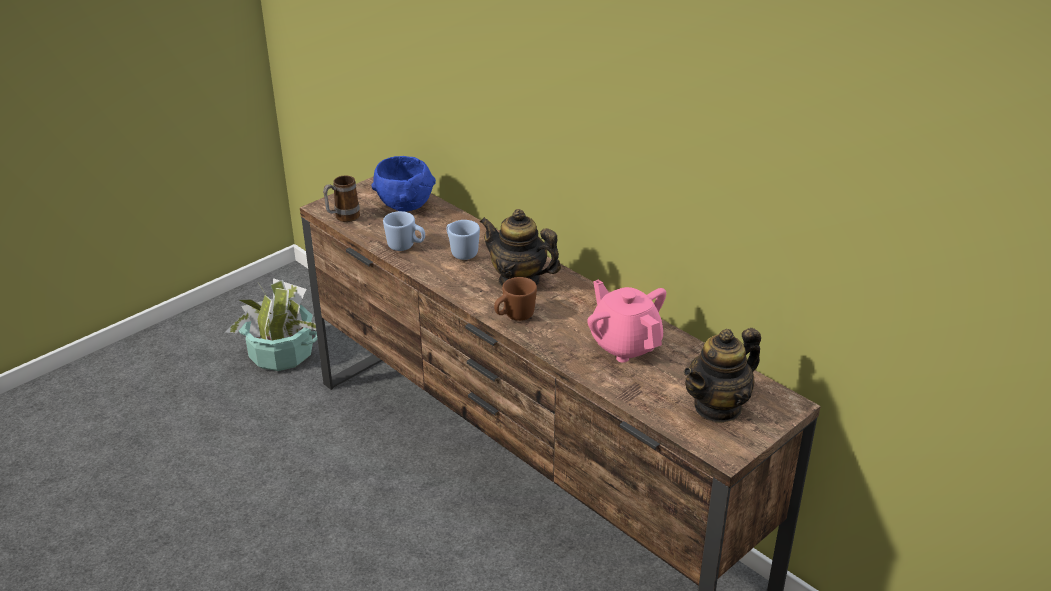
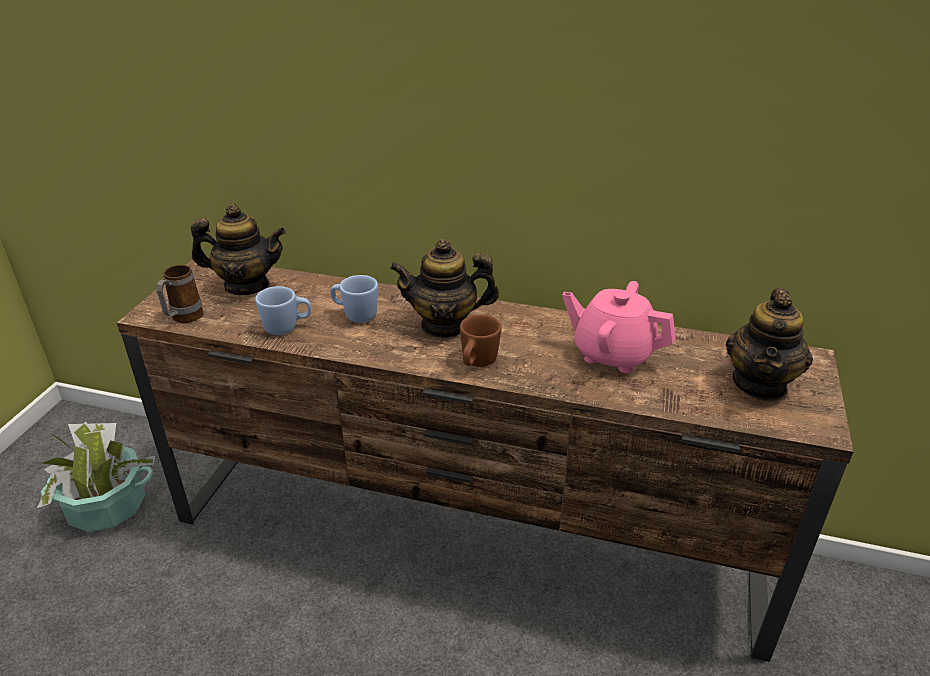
camera: 30 degrees left, 0 degrees up
(404, 205) = (246, 285): blue bowl -> teapot

